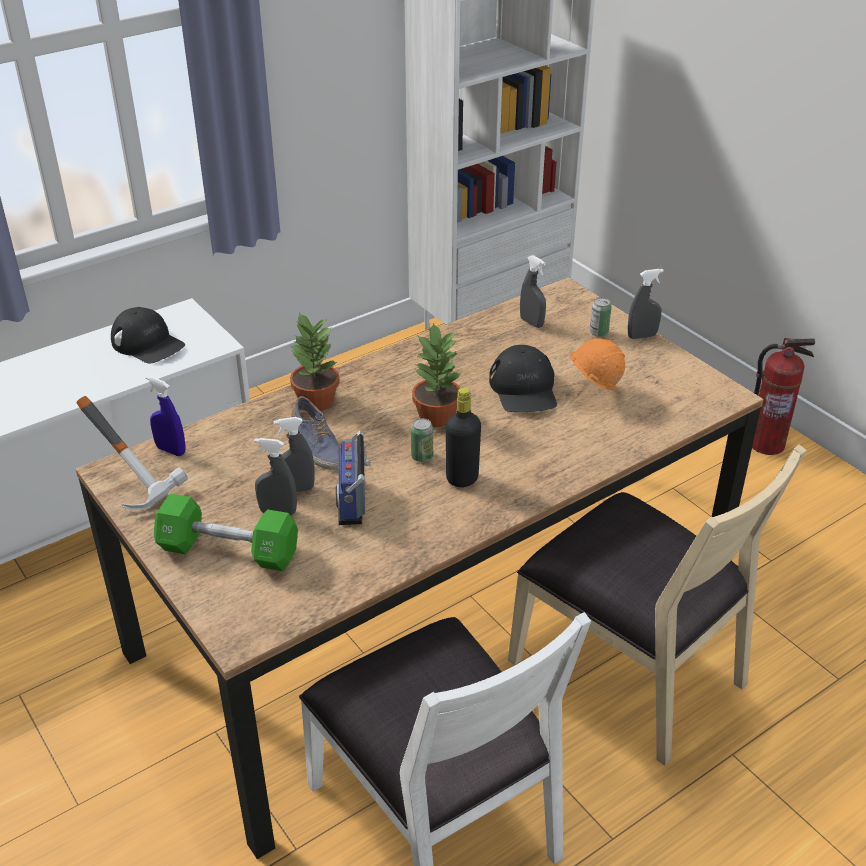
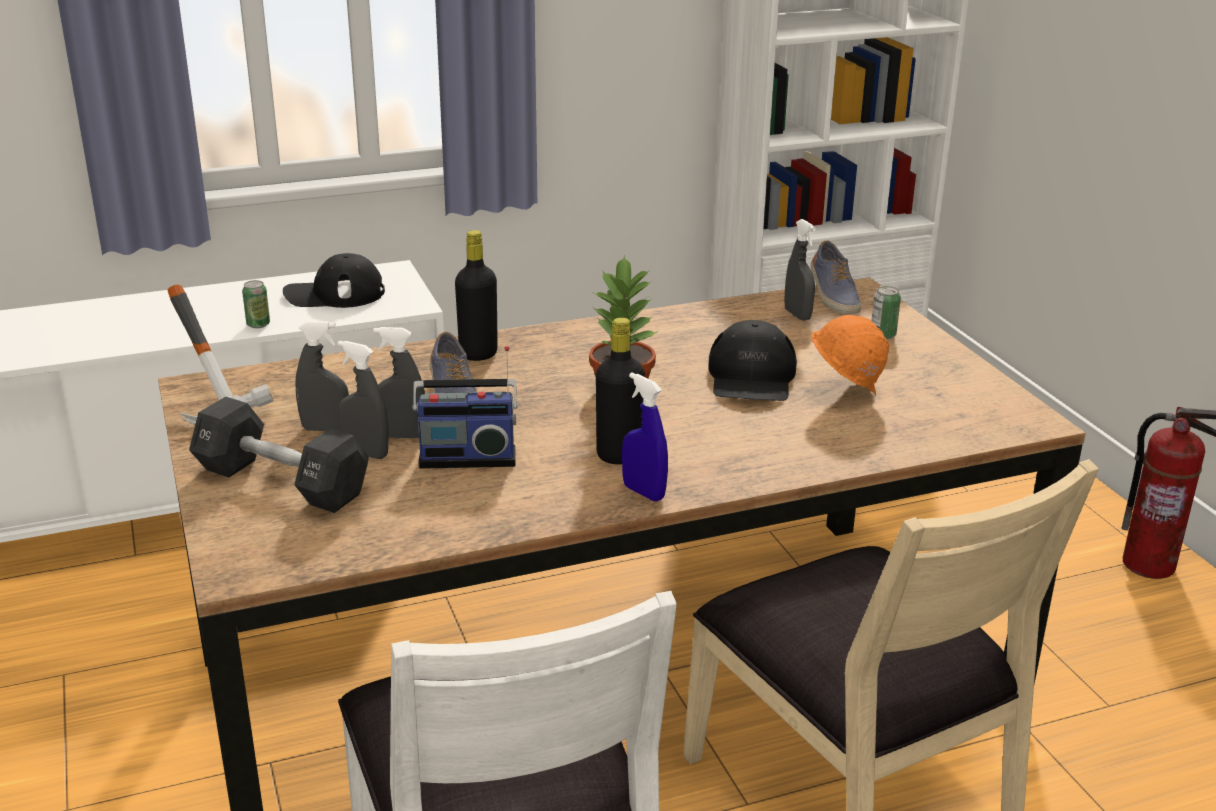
camera: 15 degrees right, 10 degrees down
(148, 343) = (334, 294): black cap -> black cap turned 120 degrees clockwise
(171, 450) = (277, 377): blue spray bottle -> blue spray bottle (643, 492)
(228, 550) = (282, 482): green dumbbell -> black dumbbell
(315, 400) = (478, 354): potted plant -> black bottle
(354, 500) = (467, 457): radio -> radio turned 105 degrees counterclockwise
(422, 456) = (579, 426): can -> can (258, 324)
(549, 299) = (832, 295): none -> shoe
(642, 336) = (941, 346): grey spray bottle -> grey spray bottle (325, 429)

